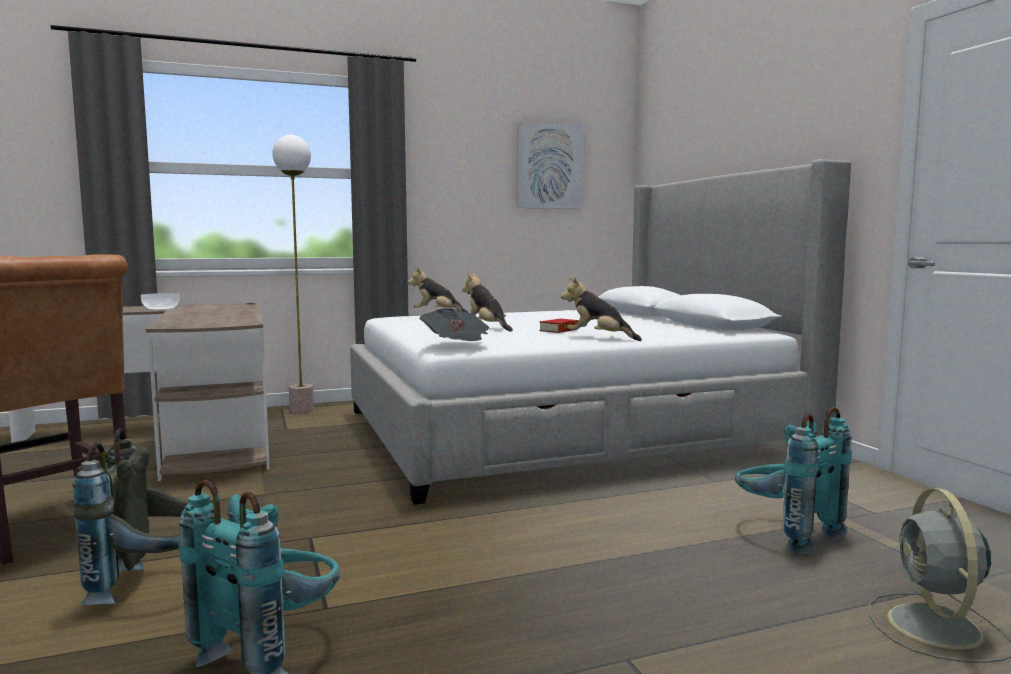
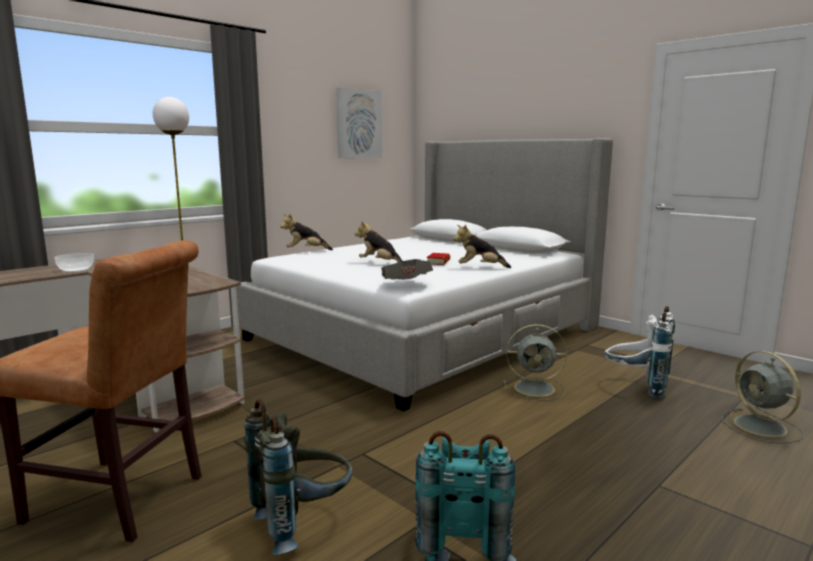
camera: 25 degrees left, 5 degrees up
(622, 511) = (536, 388): none -> grey fan
(784, 534) = (636, 386): turquoise backpack -> white backpack

